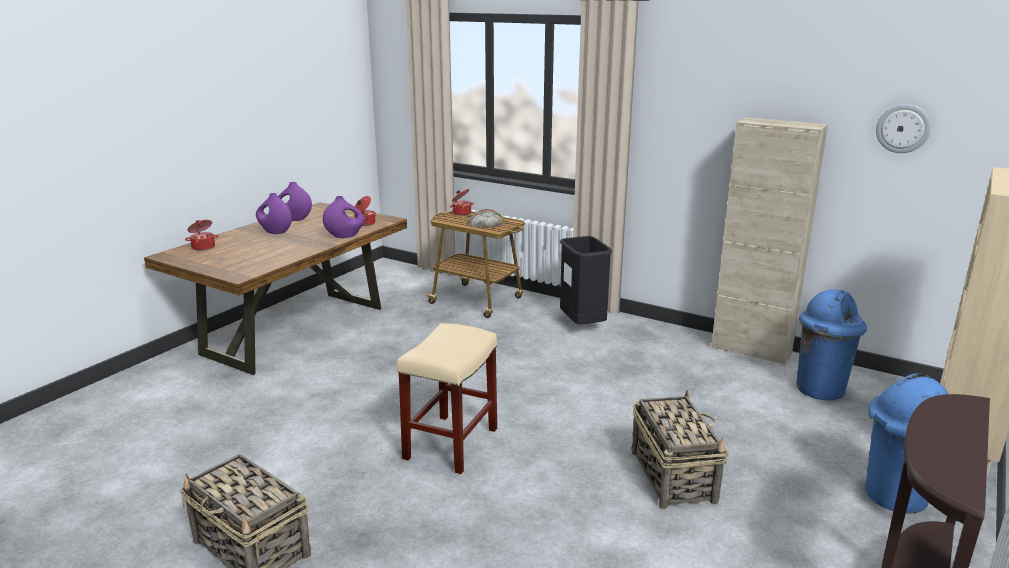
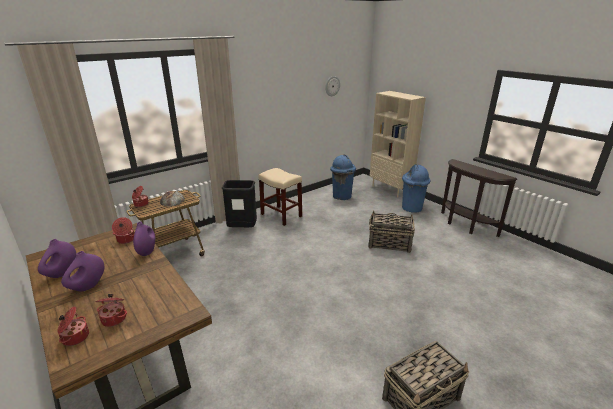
camera: 70 degrees left, 5 degrees up
(228, 252) = (114, 318): none -> cooking pot
(451, 444) = (341, 298): beige stool -> beige stool (281, 215)
(751, 350) = (302, 198): beige cabinet -> none

